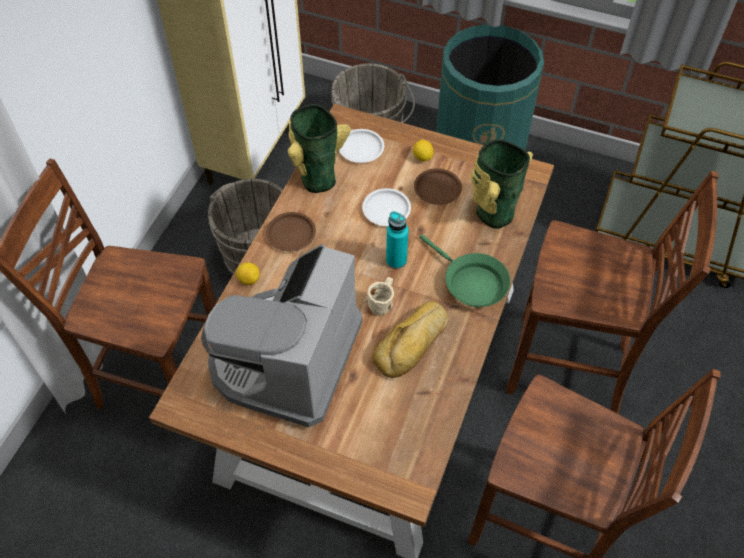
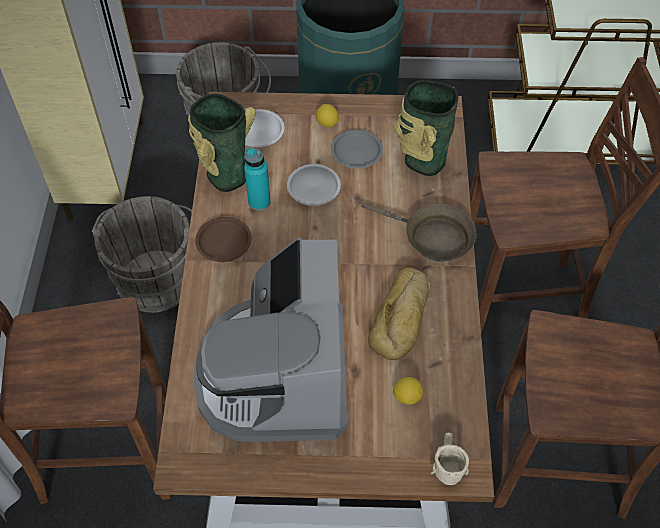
camera: 20 degrees left, 0 degrees up
(249, 280) = (199, 304): lemon -> lemon (407, 396)
(381, 300) = (350, 283): beige mug -> beige mug (445, 463)
(396, 260) = (347, 237): turquoise bottle -> turquoise bottle (259, 202)
(437, 189) = (357, 152): brown plate -> grey plate
(471, 283) = (432, 238): green frying pan -> brown frying pan

